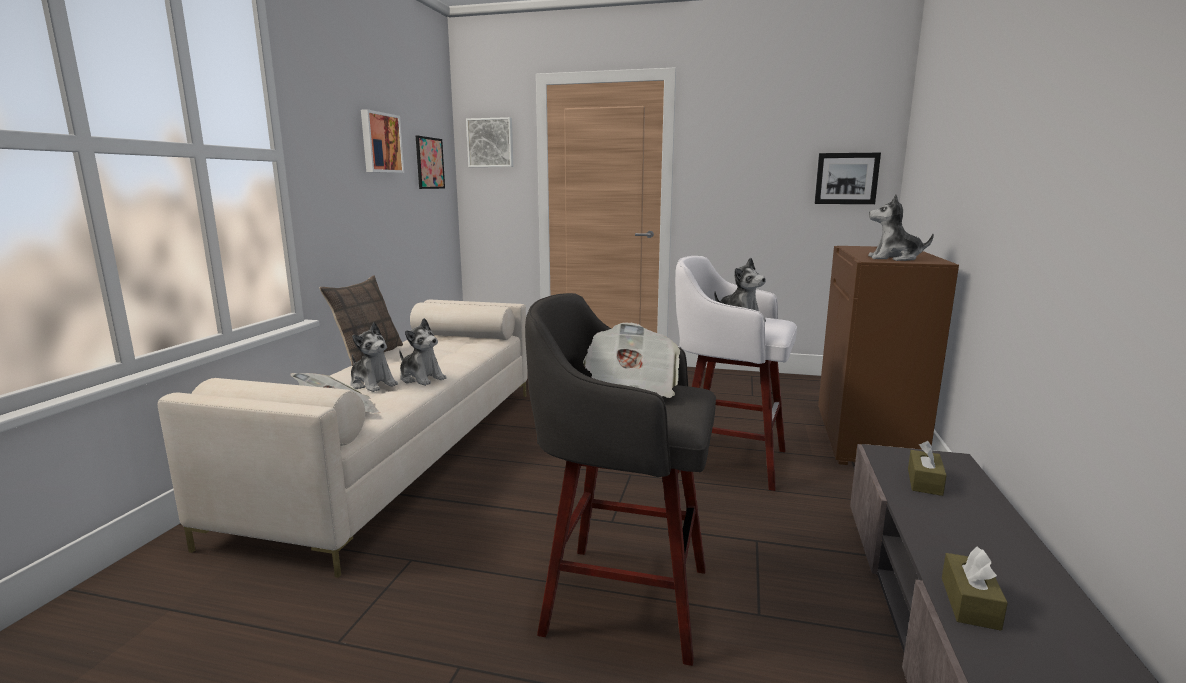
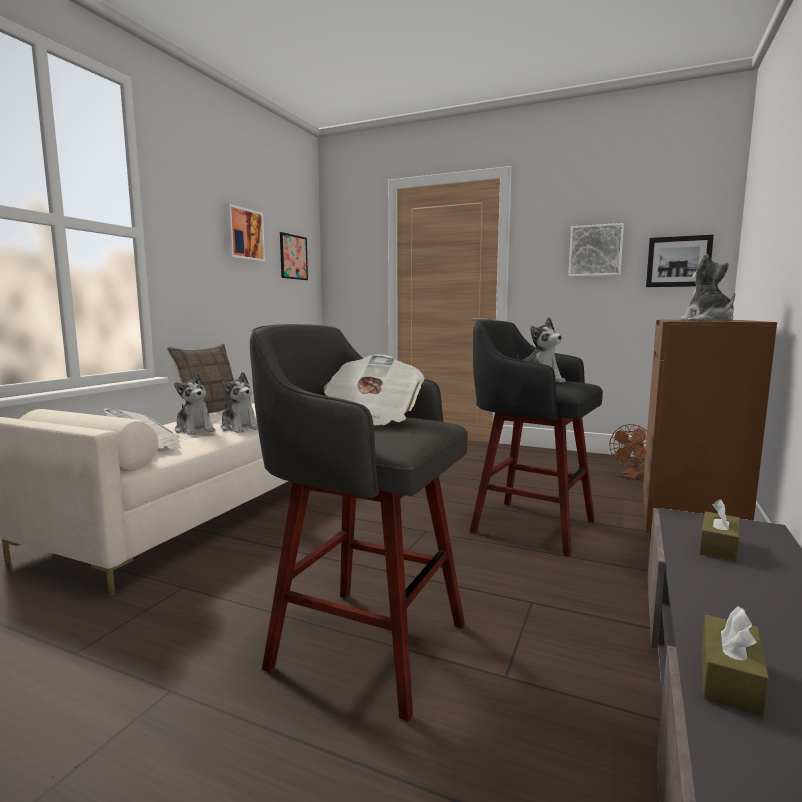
camera: 10 degrees right, 5 degrees down
(490, 143) = (349, 241): picture -> picture (595, 250)
(726, 460) = (529, 525): white stool -> black stool
(804, 398) = (630, 477): none -> brown fan
(894, 258) = (707, 320): plush toy -> plush toy turned 60 degrees clockwise

